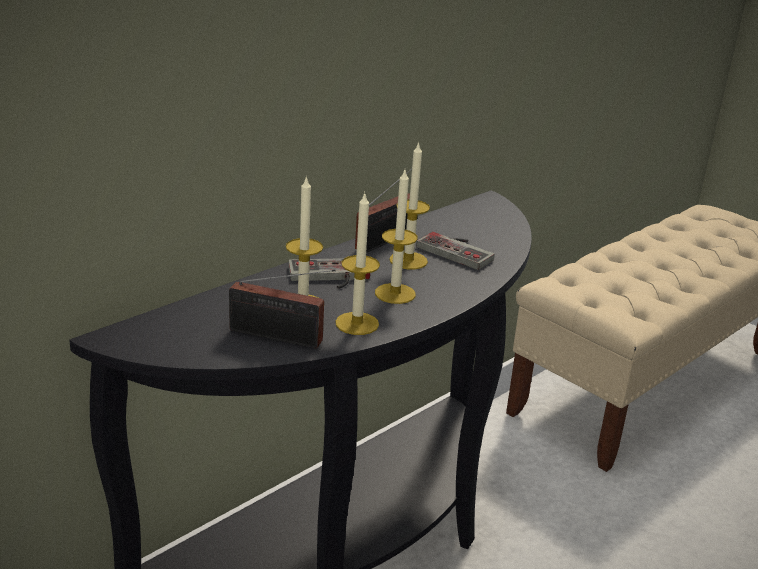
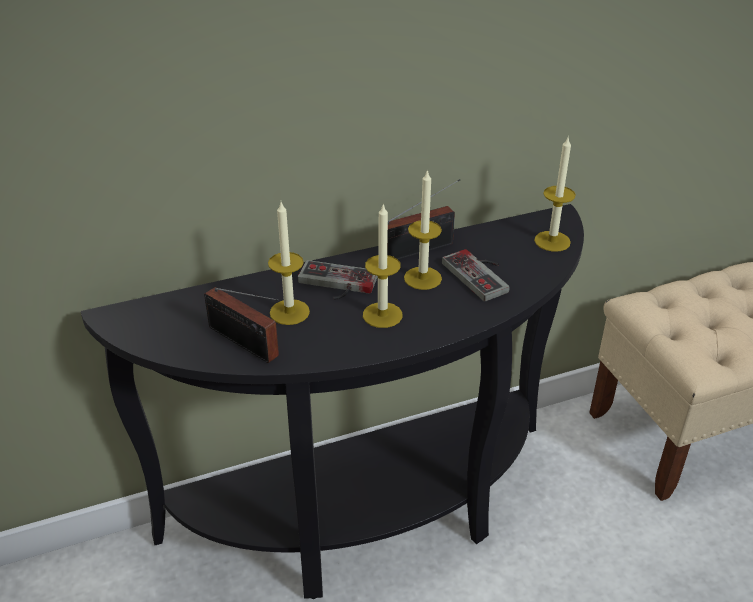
camera: 25 degrees right, 10 degrees up
(357, 323) = (323, 342): candle -> candle (552, 241)

